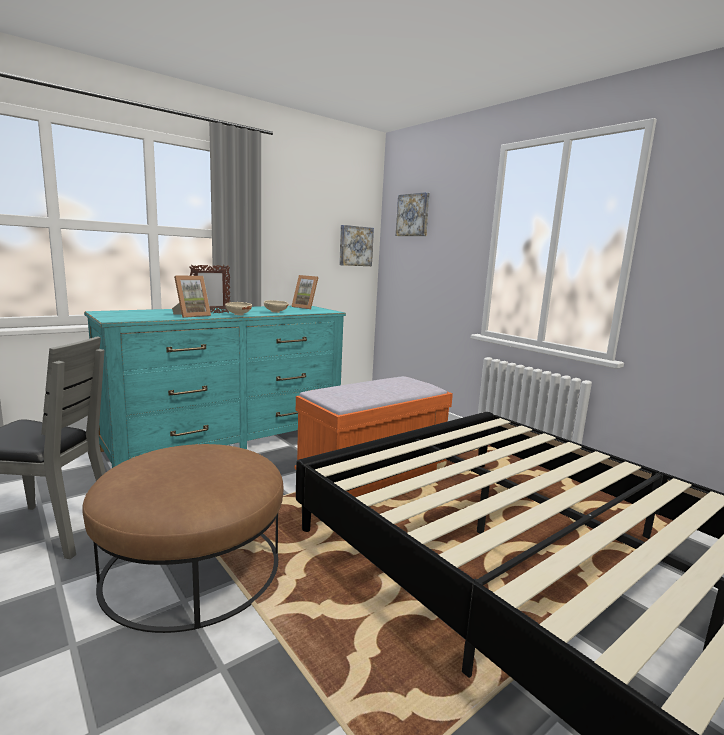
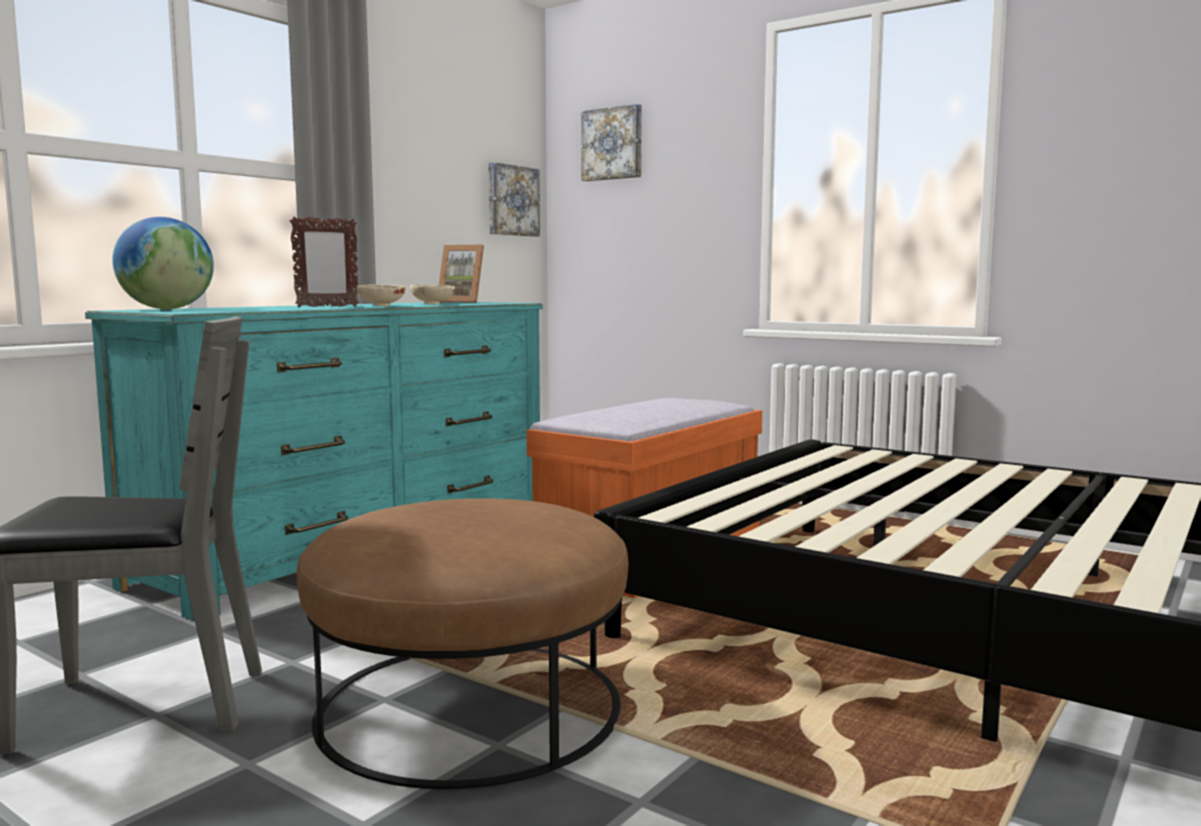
camera: 15 degrees left, 5 degrees down
(124, 312) = (167, 309): none -> globe
(191, 315) = (303, 308): picture frame -> none

